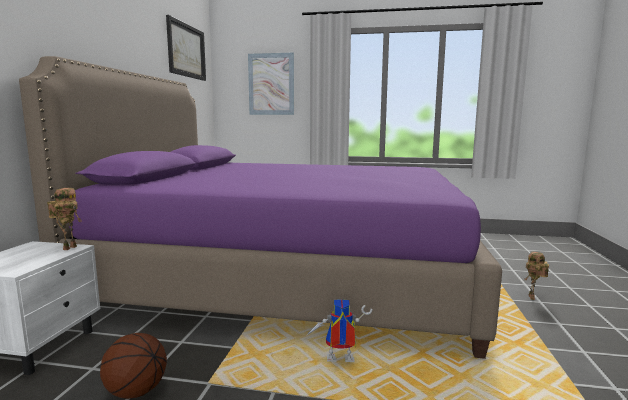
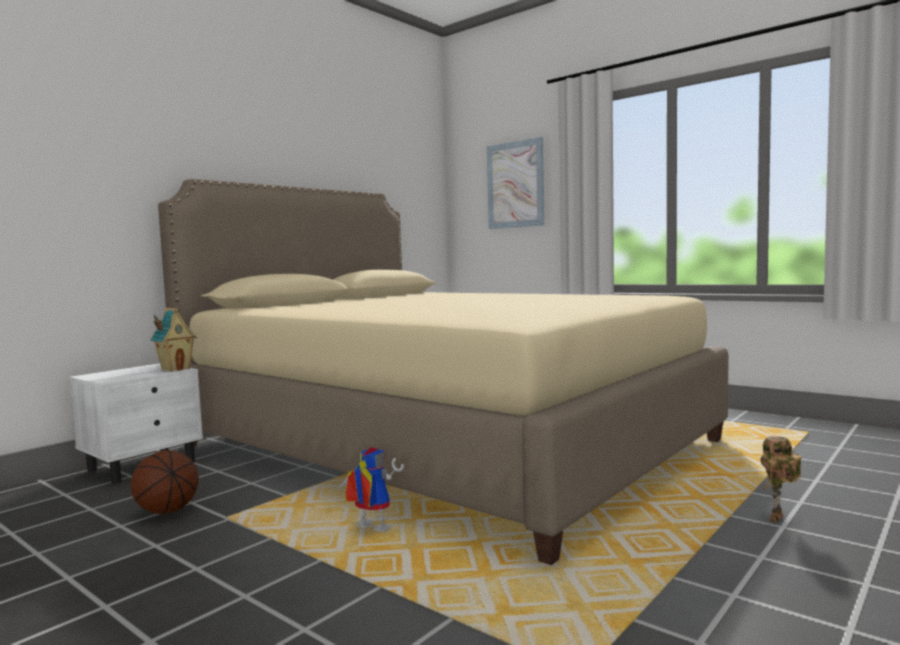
camera: 30 degrees right, 5 degrees down
(69, 247) = (176, 369): toy robot -> toy house
(186, 51) = (398, 153): picture -> none
(288, 277) = (442, 444): purple bed -> beige bed

